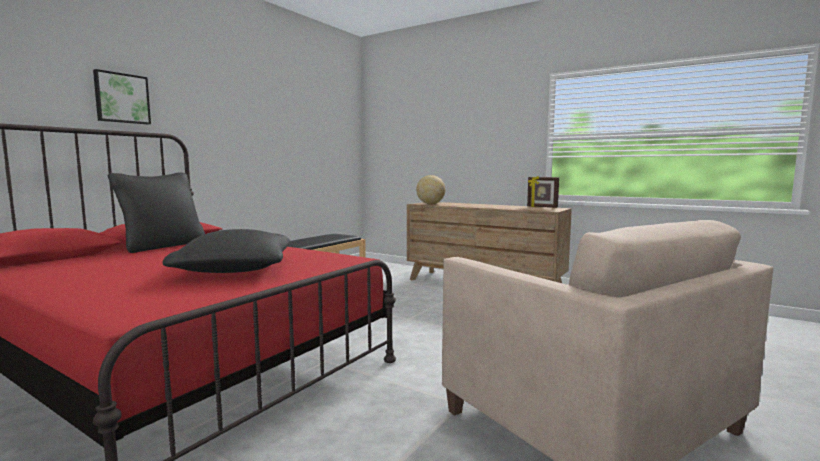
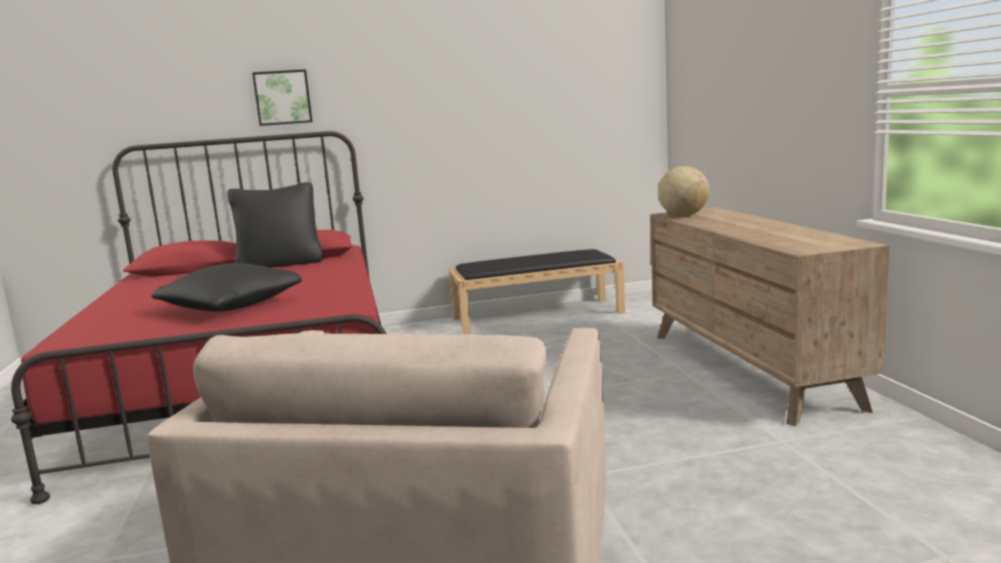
camera: 45 degrees right, 5 degrees up
(542, 207) = (836, 238): picture frame -> none

